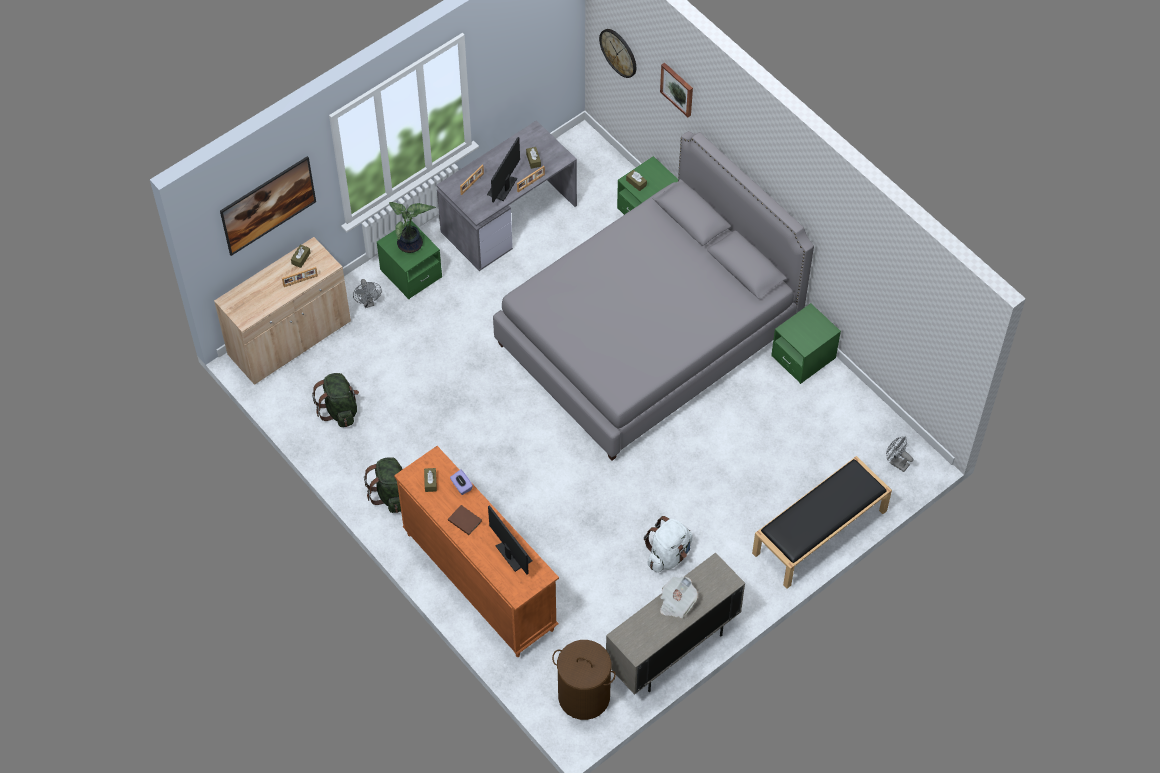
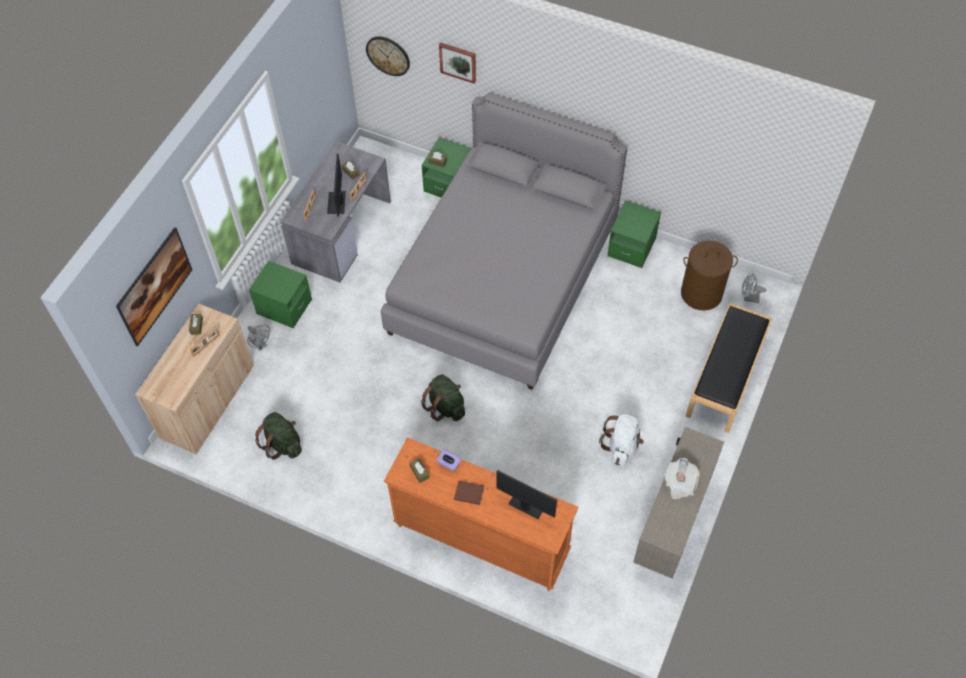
camera: 25 degrees left, 0 degrees up
(391, 494) = (365, 497): green backpack -> green backpack (445, 407)
(411, 245) = (280, 281): potted plant -> none
(583, 696) = (623, 598): brown laundry basket -> brown laundry basket (701, 294)

